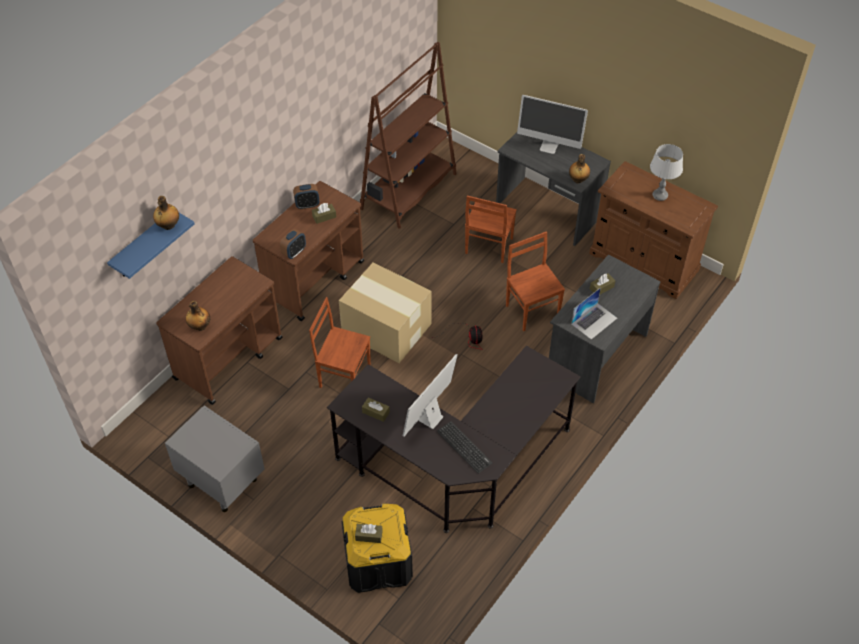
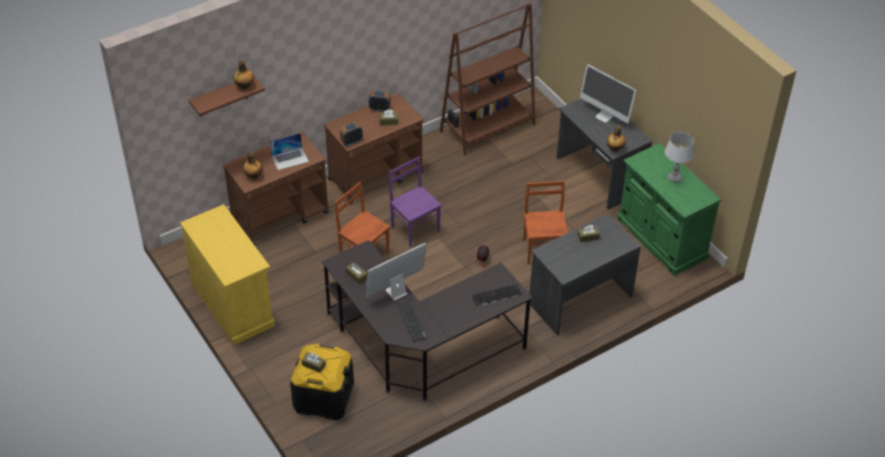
camera: 20 degrees right, 5 degrees down
(143, 245) = (222, 97): blue shelf -> brown shelf
(221, 482) = (232, 304): grey nightstand -> yellow cabinet
(386, 327) = (415, 228): cardboard box -> purple chair
(488, 246) = (532, 189): brown chair -> none
(541, 386) = (496, 295): none -> keyboard
(594, 321) = (567, 260): laptop -> laptop (290, 158)
(643, 262) = (661, 238): brown cabinet -> green cabinet

